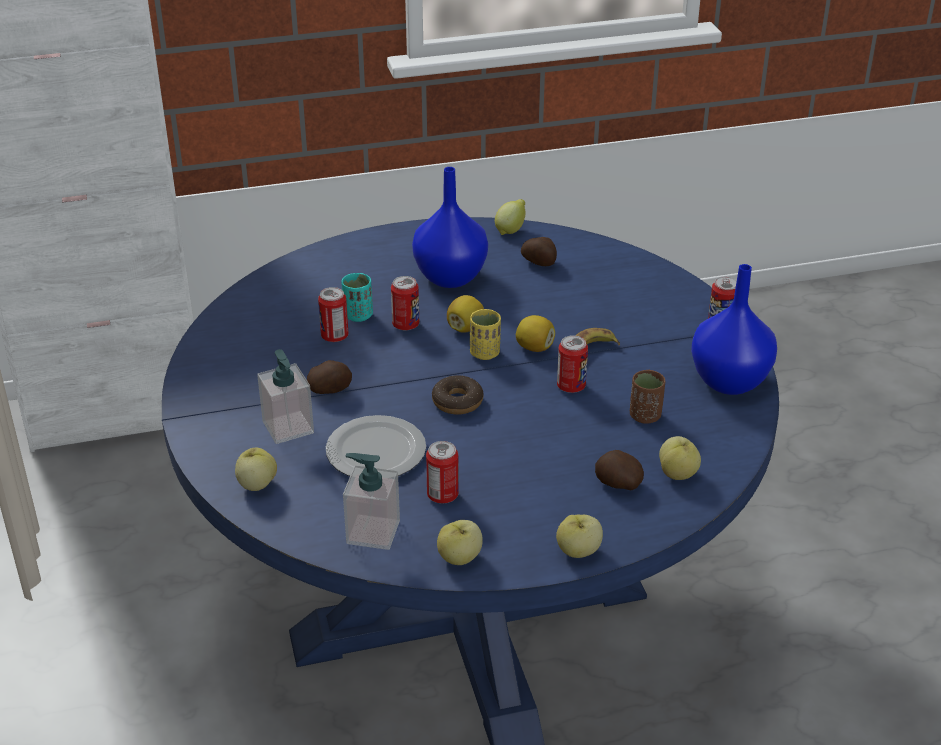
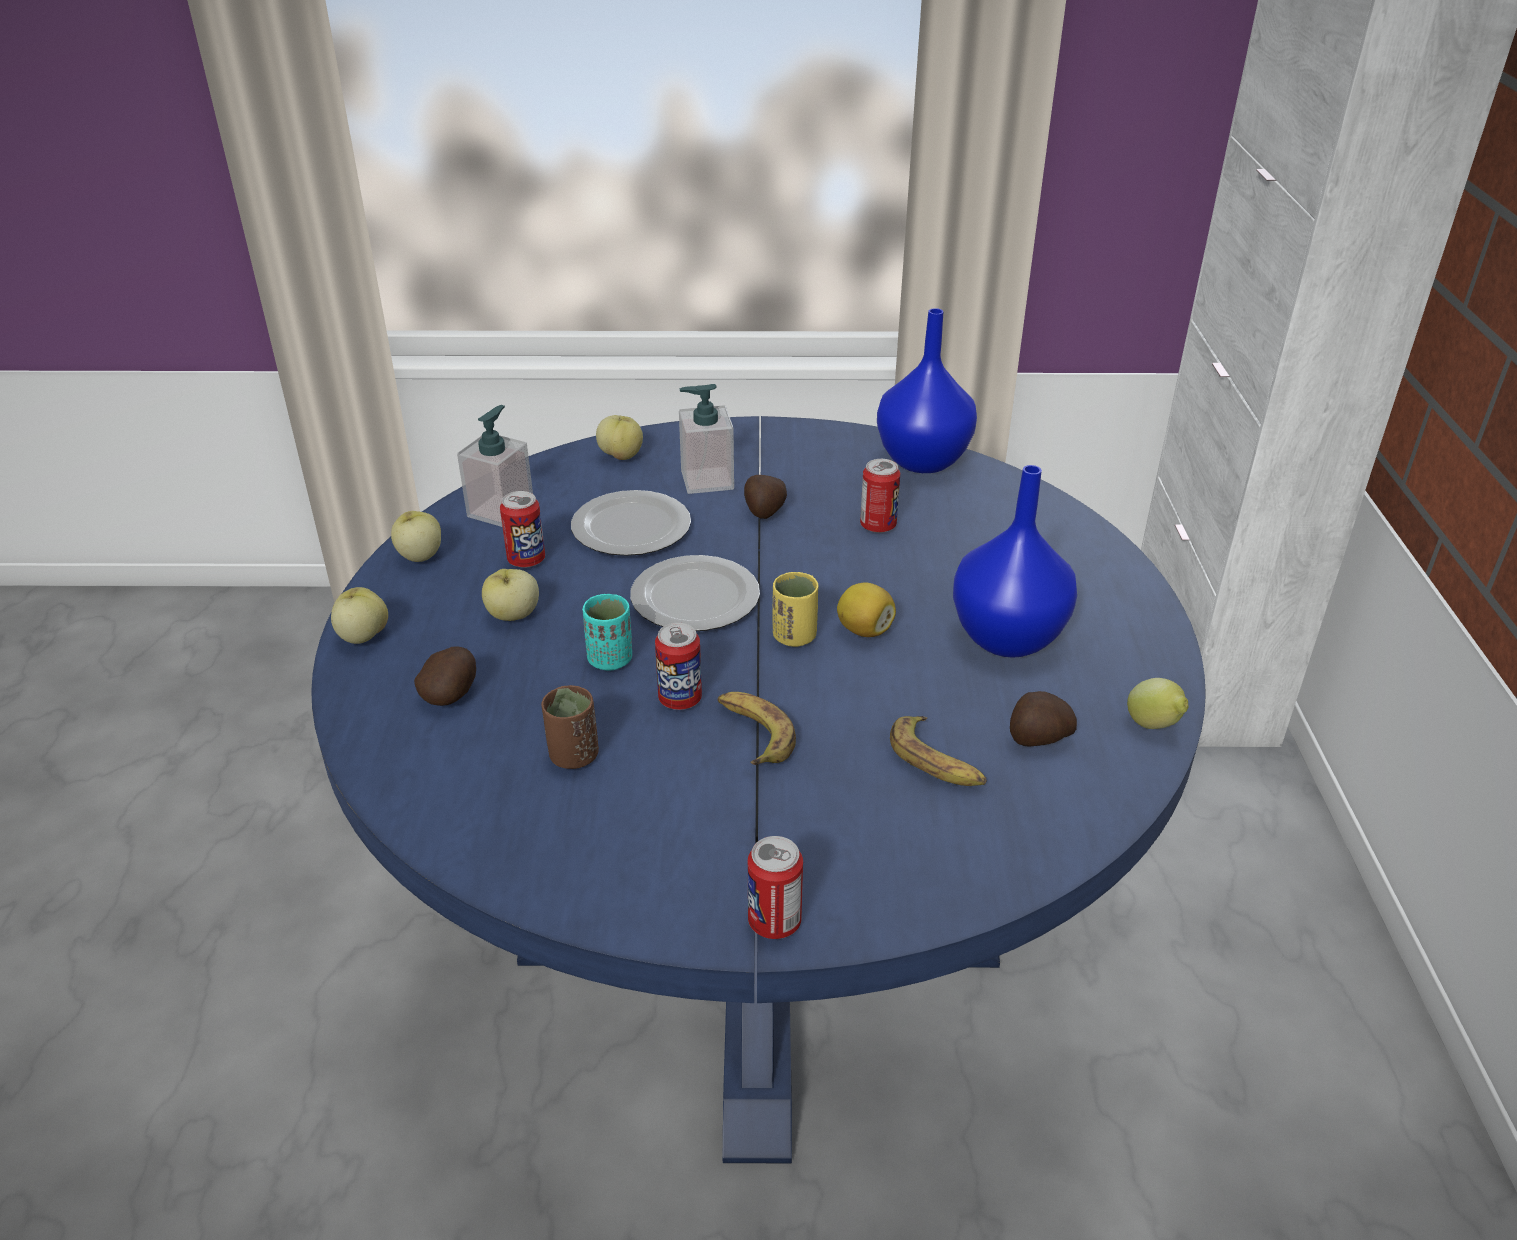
camera: 105 degrees right, 0 degrees up
(358, 315) = (922, 548): turquoise cup -> turquoise cup (610, 660)
(405, 325) = (887, 581): can -> none
(457, 402) = (695, 597): donut -> plate
(534, 347) = (790, 684): lemon -> none
(576, 291) = (937, 761): none -> banana
(678, 473) = (433, 755): apple -> apple (512, 615)
(730, 382) = (604, 879): blue vase -> blue vase (920, 460)

